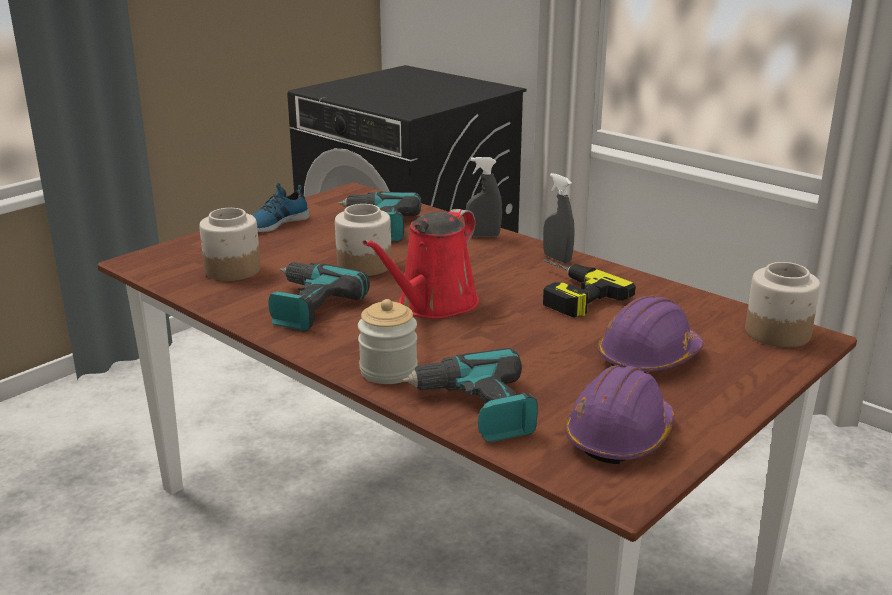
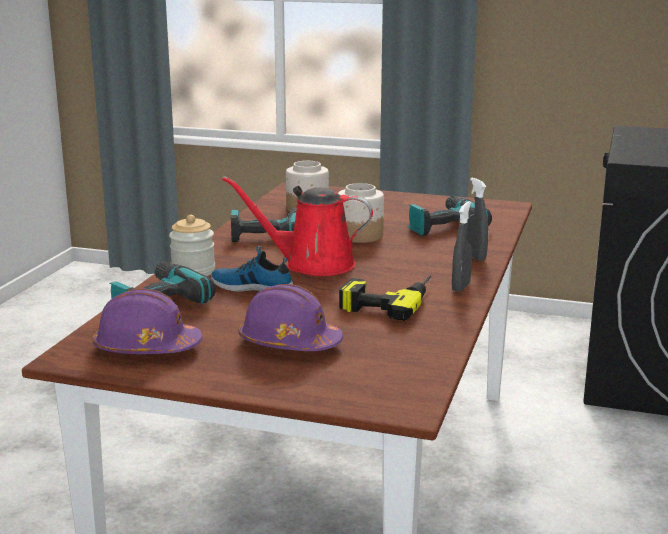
camera: 65 degrees right, 5 degrees down
(274, 223) = (403, 201): shoe -> shoe (253, 287)
(776, 333) = (397, 389): jar -> none

